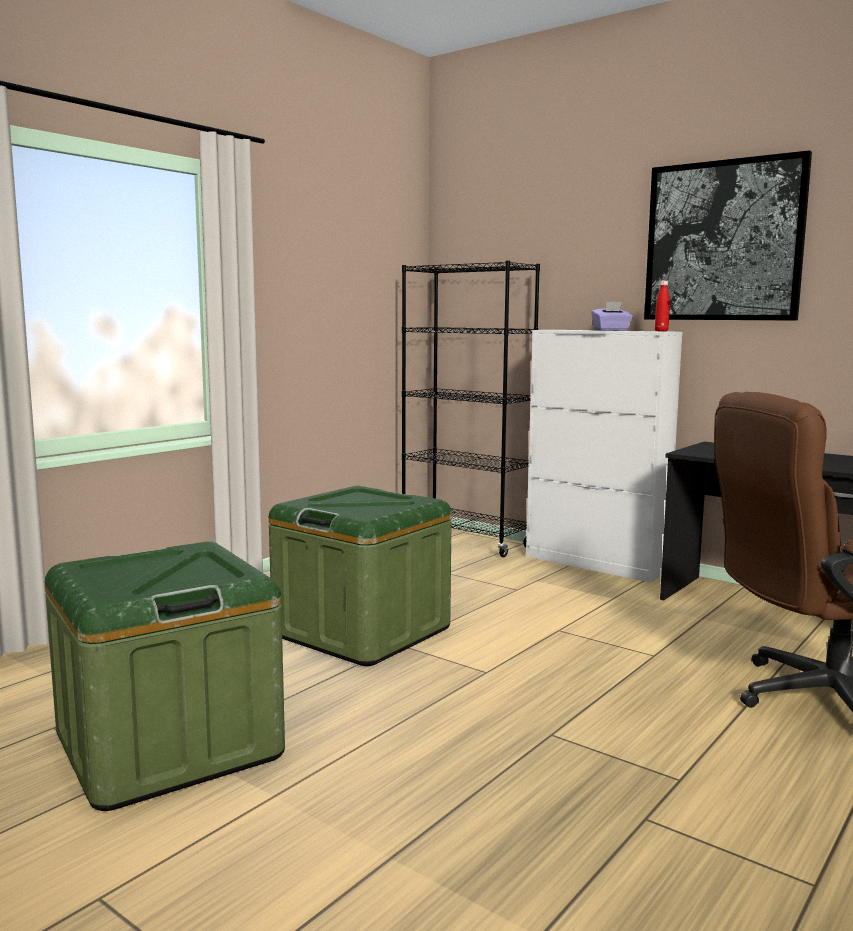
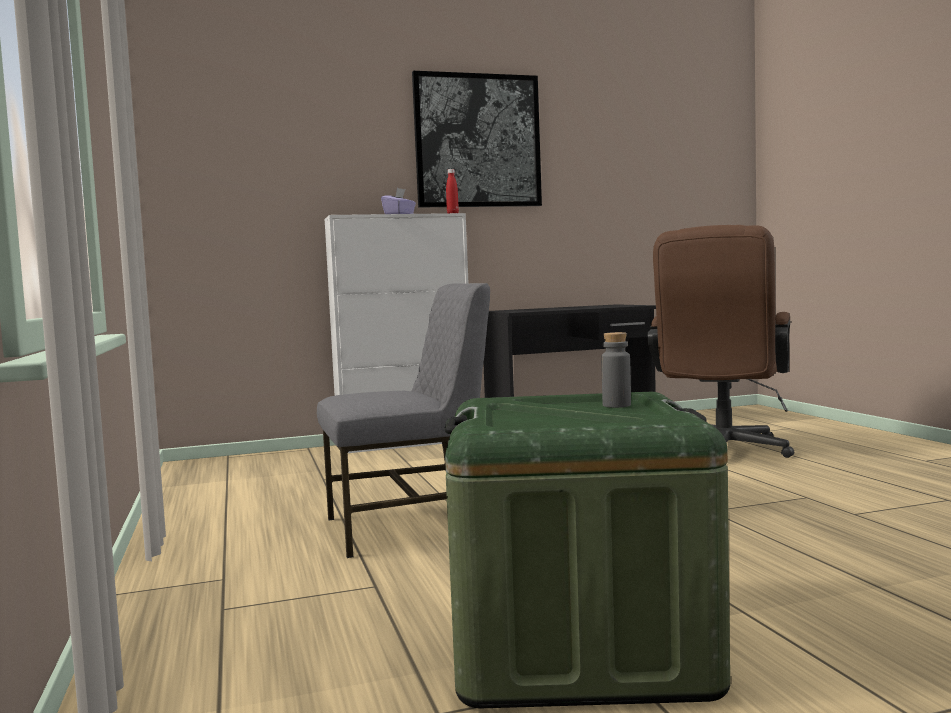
camera: 55 degrees left, 5 degrees down
(204, 578) = (616, 405): none -> grey bottle
(362, 631) = (410, 527): green storage box -> grey chair
(465, 541) = (256, 460): black bookcase -> none

